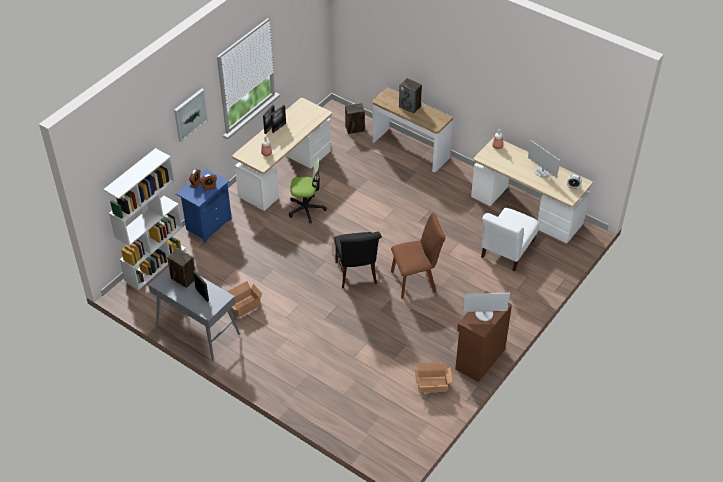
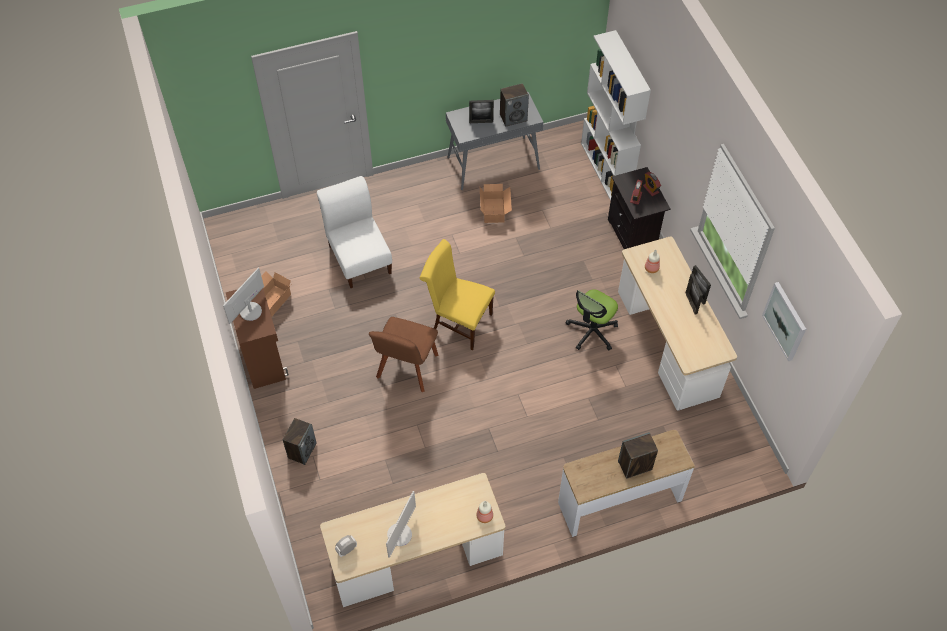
camera: 125 degrees right, 10 degrees up
(190, 114) = (684, 135): picture -> picture (785, 321)
(207, 224) = (633, 234): blue nightstand -> black nightstand
(354, 129) = (703, 462): speaker -> speaker (302, 450)
(357, 274) = (458, 322): black chair -> yellow chair
(506, 251) = (373, 487): white chair -> white chair (359, 256)
(542, 172) = (400, 534): monitor -> monitor turned 120 degrees clockwise

